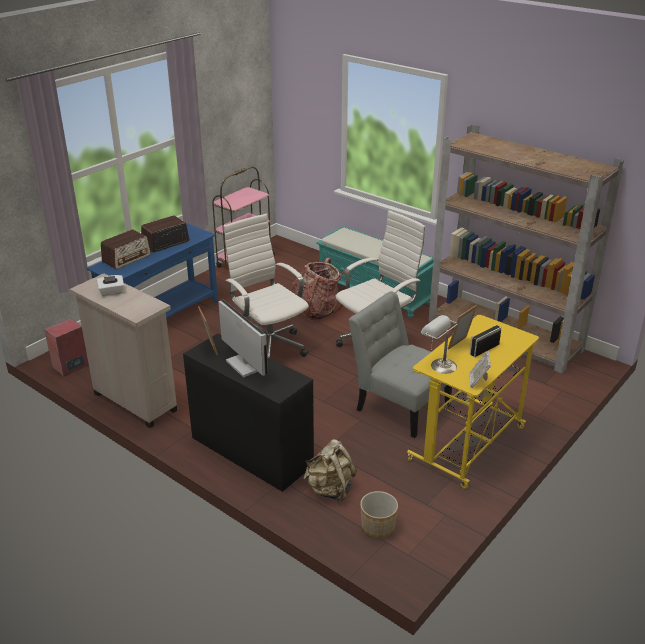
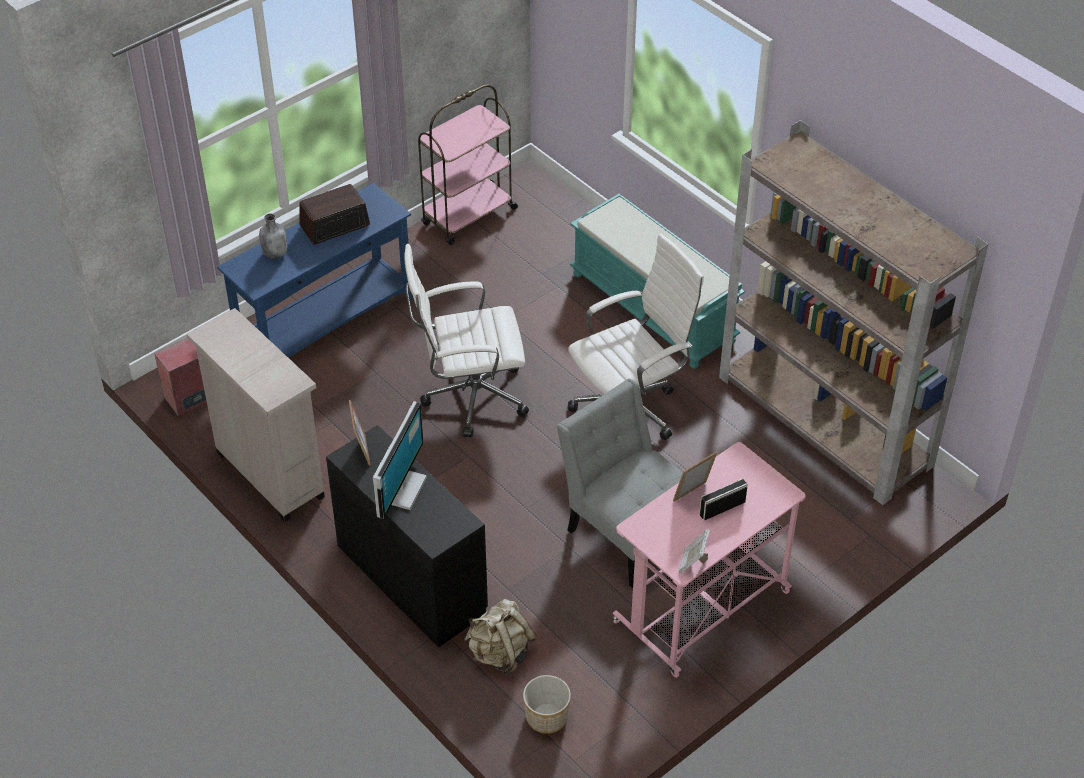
camera: 10 degrees right, 15 degrees up
(112, 292) = (242, 348): white tissue box -> none
(127, 258) = (275, 253): radio -> grey bottle
(244, 365) = (400, 488): monitor -> monitor turned 45 degrees clockwise
(268, 346) = (470, 398): white office chair -> white office chair turned 75 degrees counterclockwise
(317, 310) = (557, 335): backpack -> none
(438, 364) = (651, 526): white table lamp -> none
(466, 444) = (701, 607): yellow desk -> pink desk

